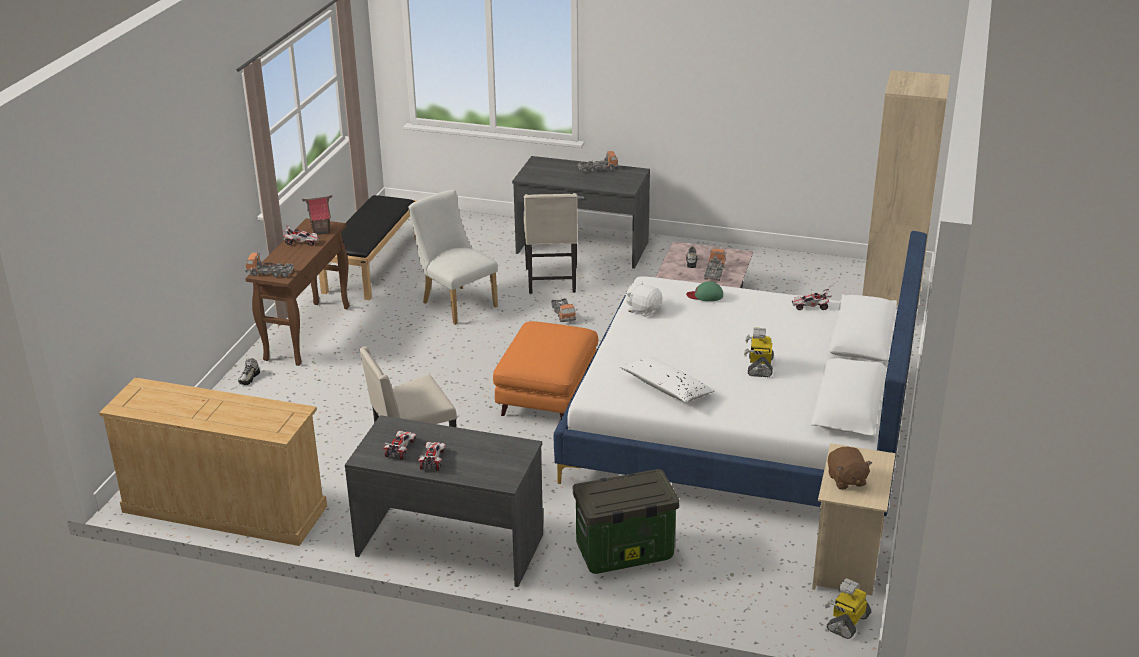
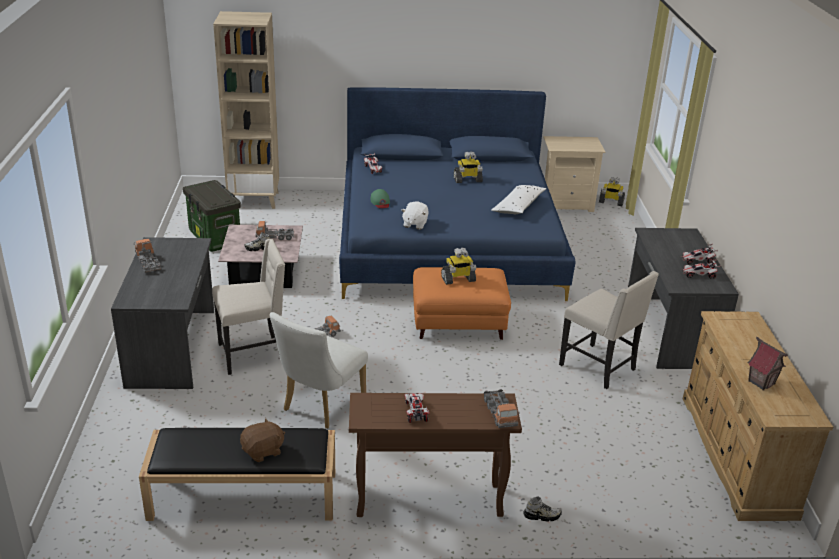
camera: 110 degrees left, 0 degrees up
(321, 231) = (379, 405): toy house -> toy house (761, 382)
(546, 342) = (458, 279): none -> toy robot
(623, 553) = (616, 267): storage box -> storage box (215, 238)
(741, 425) = (447, 242): white bed -> blue bed
(846, 480) = (581, 146): brown plush toy -> brown plush toy (263, 451)

